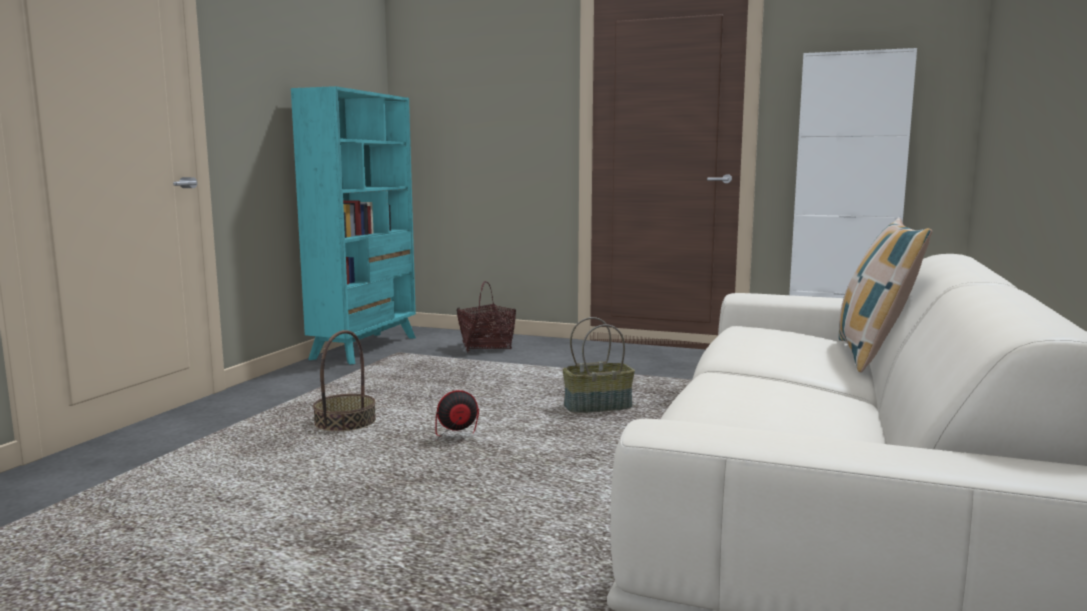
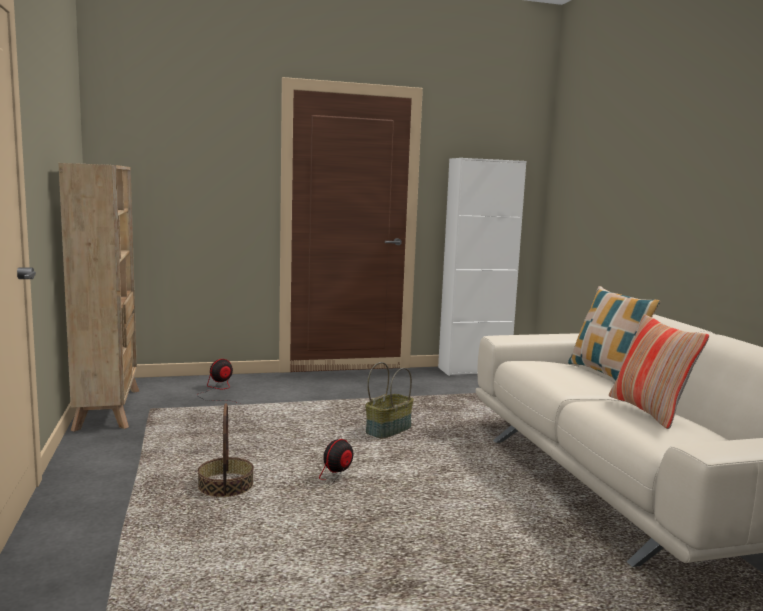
camera: 35 degrees left, 0 degrees up
(366, 348) = (108, 409): turquoise bookcase -> beige bookcase
(486, 346) = (218, 390): basket -> fan
(790, 395) = (649, 411): none -> pillow

